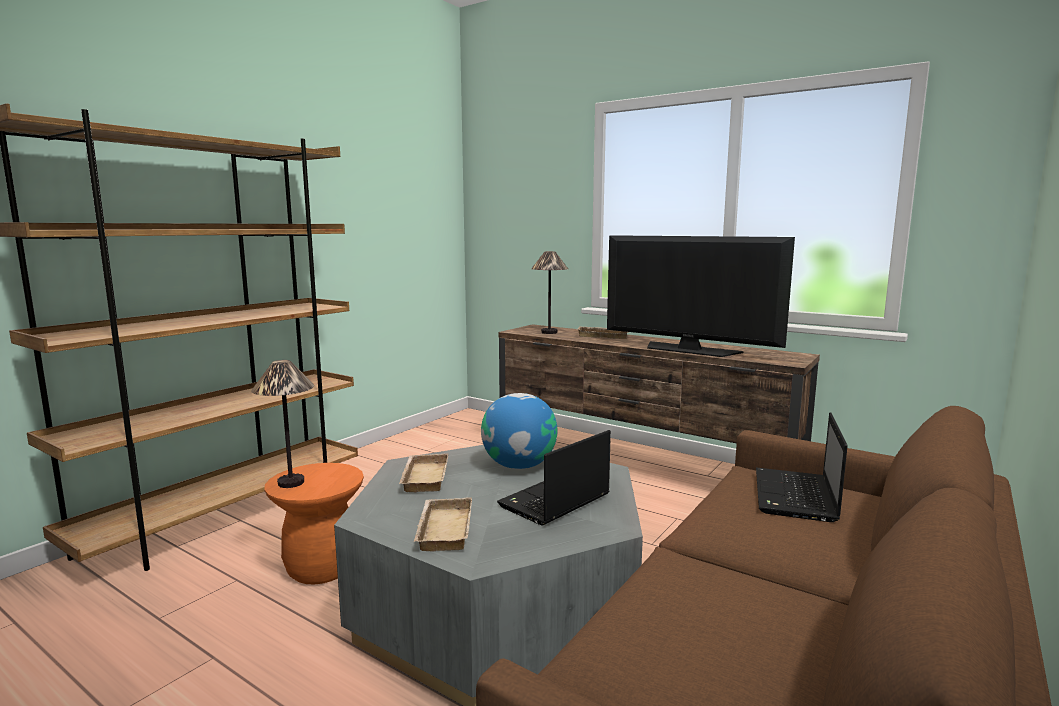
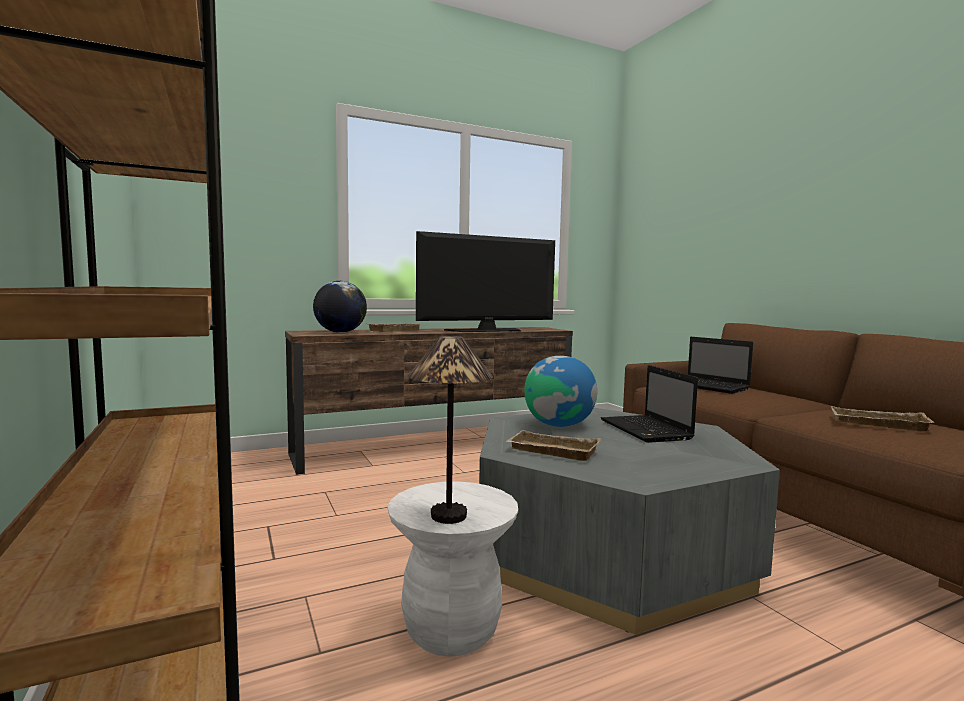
camera: 60 degrees left, 5 degrees down
(321, 568) = (451, 630): orange stool -> white stool
(442, 529) = (681, 462): beige tray -> beige tray (877, 424)
(549, 332) = (340, 332): table lamp -> globe

